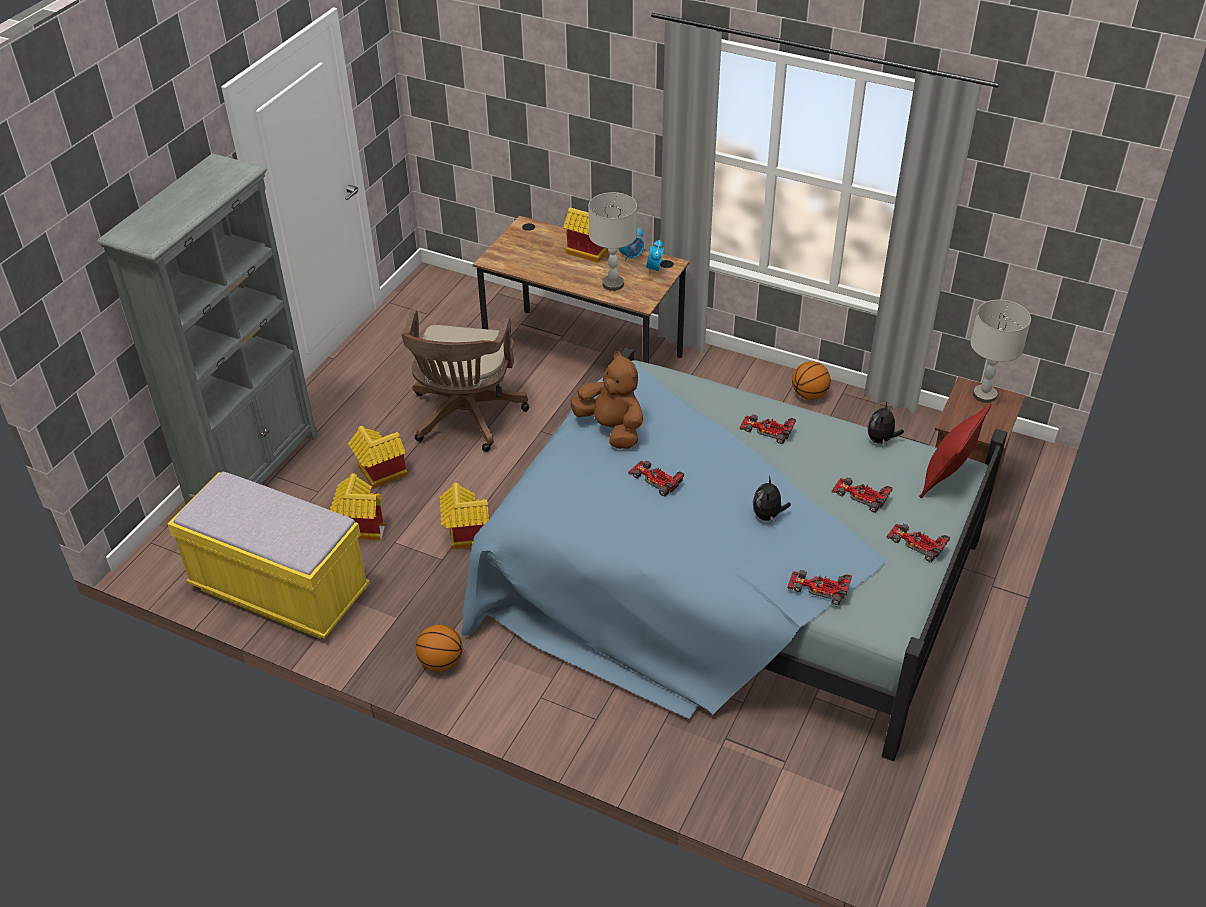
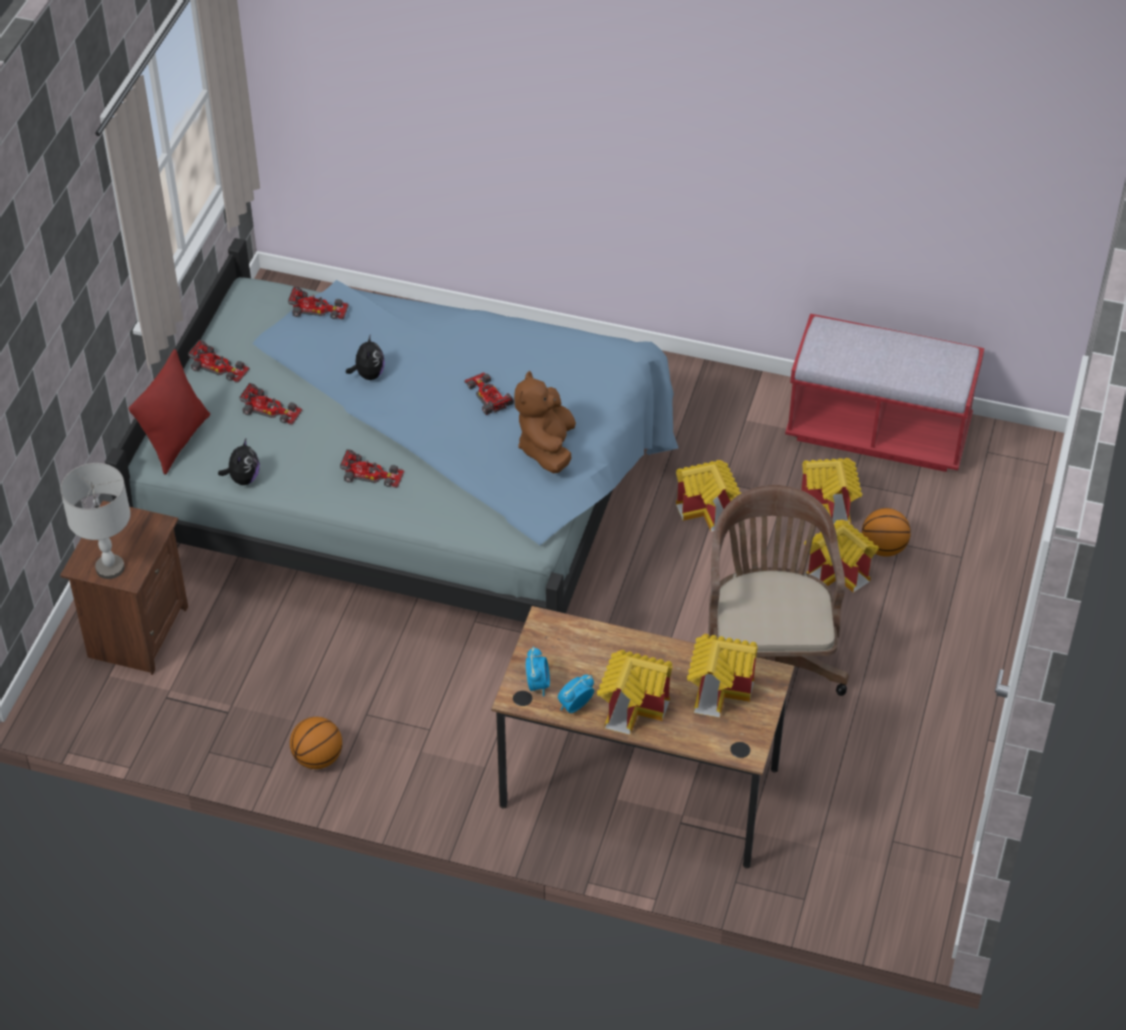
camera: 170 degrees right, 5 degrees up
(254, 470) = (989, 561): grey bookcase -> none
(280, 590) = (878, 431): yellow bench -> red bench
(441, 662) = (684, 385): basketball -> basketball (883, 548)
(529, 255) = (720, 690): none -> toy house
(611, 429) = (547, 448): brown plush toy -> brown plush toy turned 60 degrees clockwise
(612, 284) = (590, 650): grey table lamp -> none
(656, 479) = (488, 395): toy car -> toy car turned 150 degrees counterclockwise

